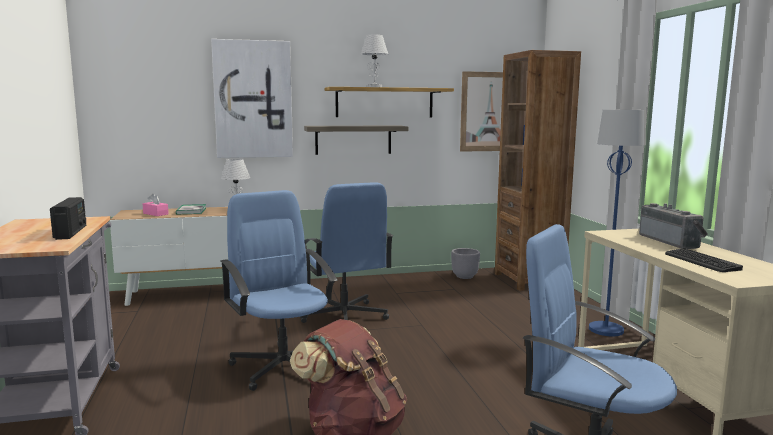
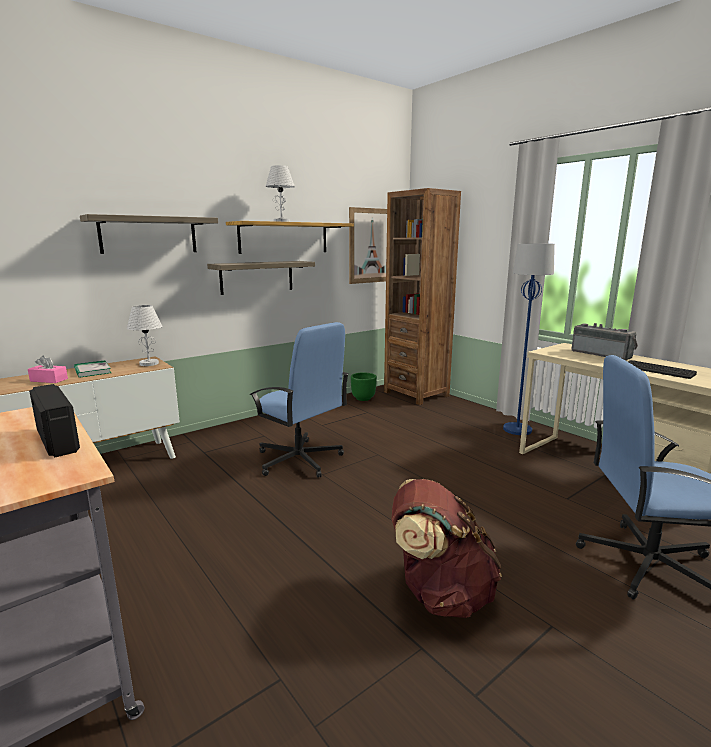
camera: 25 degrees left, 5 degrees up
(253, 99) = (149, 235): picture -> shelf
(283, 366) = (295, 532): blue office chair -> none
(465, 276) = (363, 398): grey planter -> green planter

